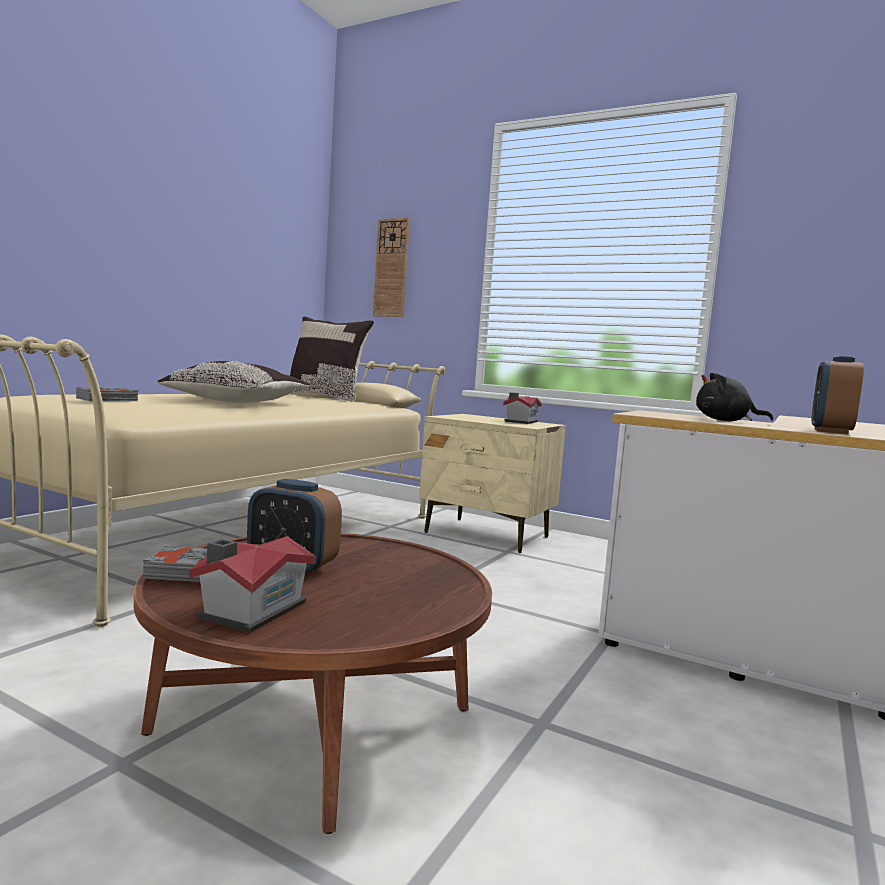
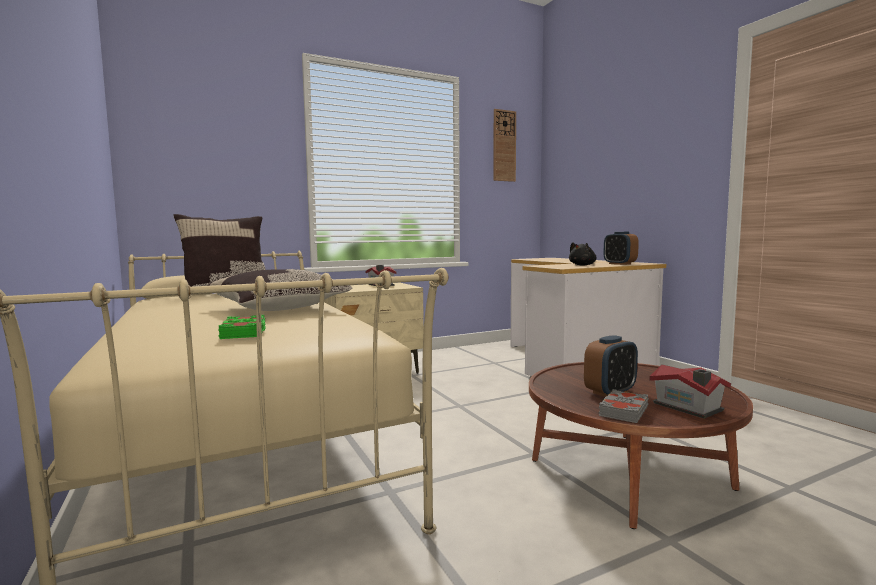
camera: 55 degrees left, 0 degrees up
(107, 400) = (244, 333): grey book -> green book
(391, 268) = (208, 163): wall clock -> wall clock (504, 146)

